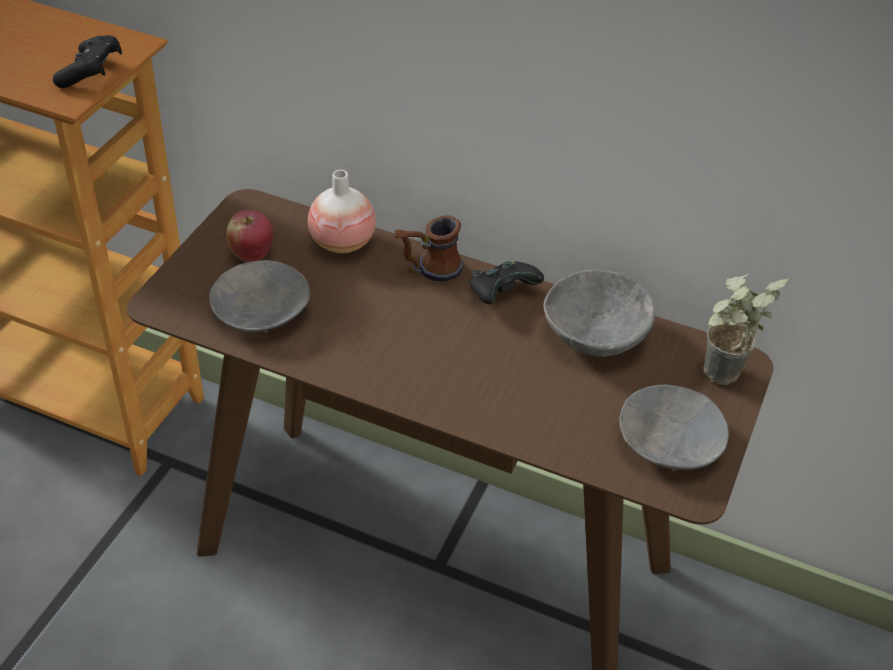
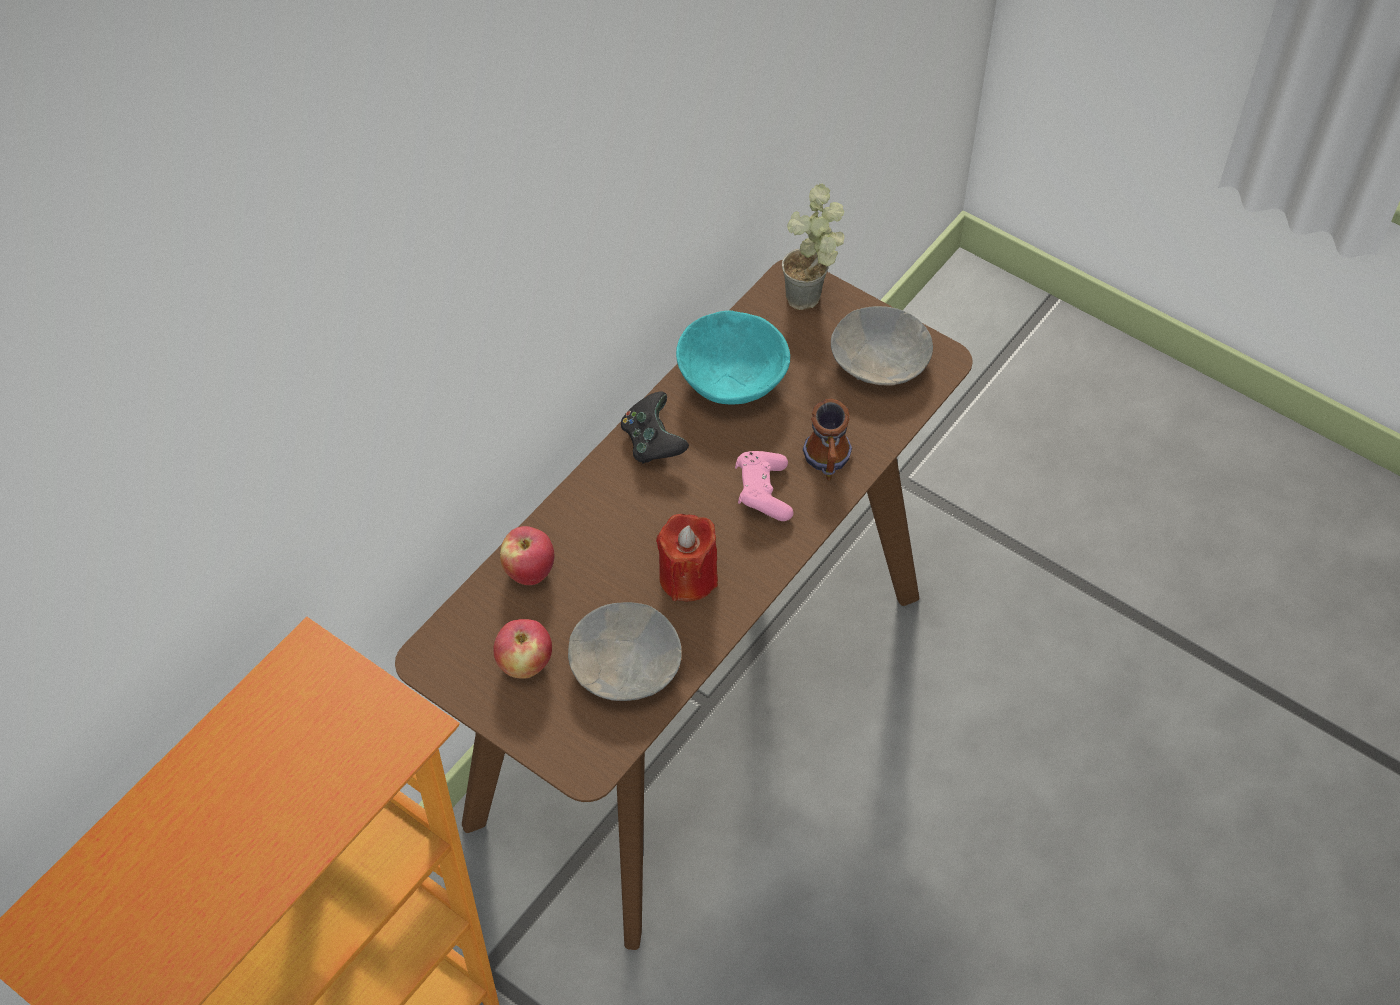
camera: 75 degrees left, 10 degrees up
(91, 74) = (364, 701): black game controller -> none
(342, 243) = (529, 571): vase -> apple
(360, 337) = (688, 577): none -> red candle
(428, 269) = (596, 498): mug -> mug (827, 464)
(469, 374) = (763, 493): none -> pink game controller
(596, 334) = (730, 378): grey bowl -> turquoise bowl

